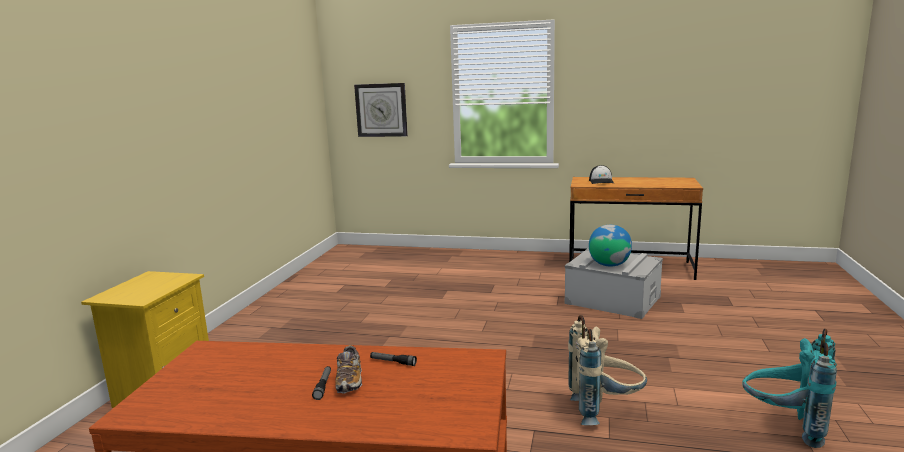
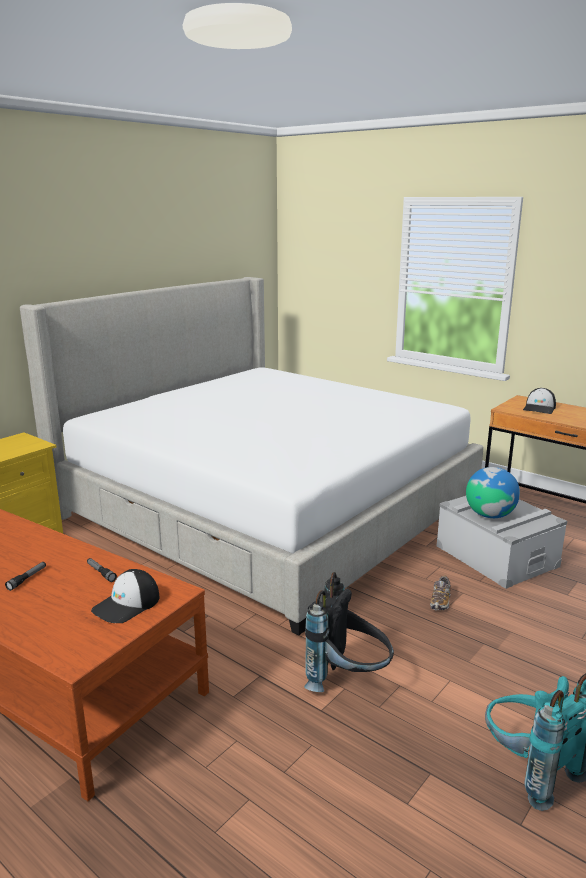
camera: 25 degrees right, 5 degrees up
(349, 381) = (50, 580): shoe -> shoe (440, 601)
(381, 110) = (328, 287): wall clock -> none
(399, 307) = (267, 507): none -> bed
(455, 378) = (127, 605): none -> cap
(605, 410) = (348, 680): beige backpack -> black backpack

